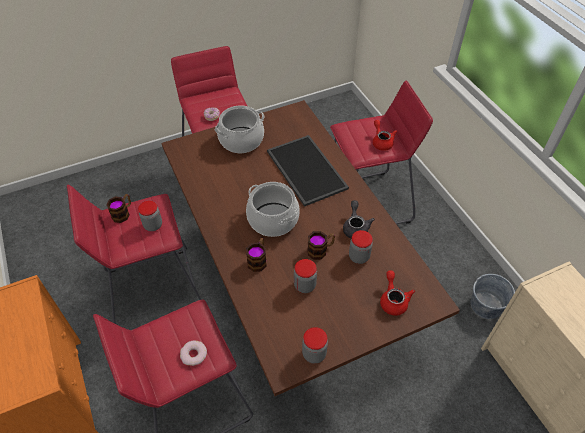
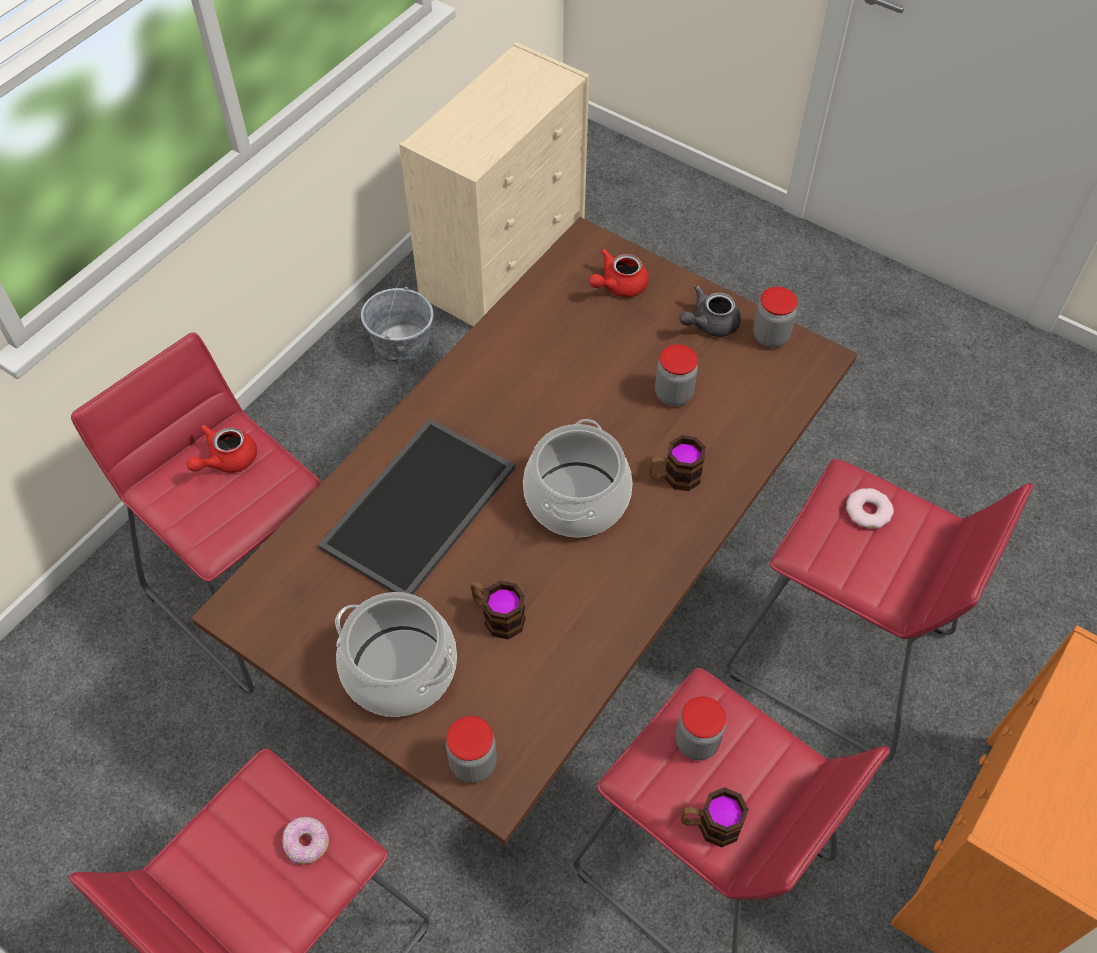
camera: 120 degrees left, 5 degrees up
(320, 250) = (593, 403): mug -> mug (497, 616)
(355, 227) = (513, 378): grey teapot -> grey teapot (709, 324)
(359, 256) = (570, 351): jar -> jar (473, 763)

